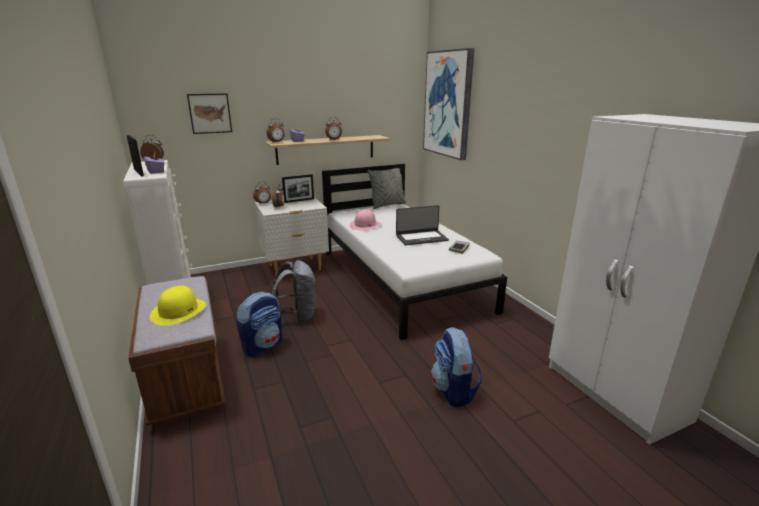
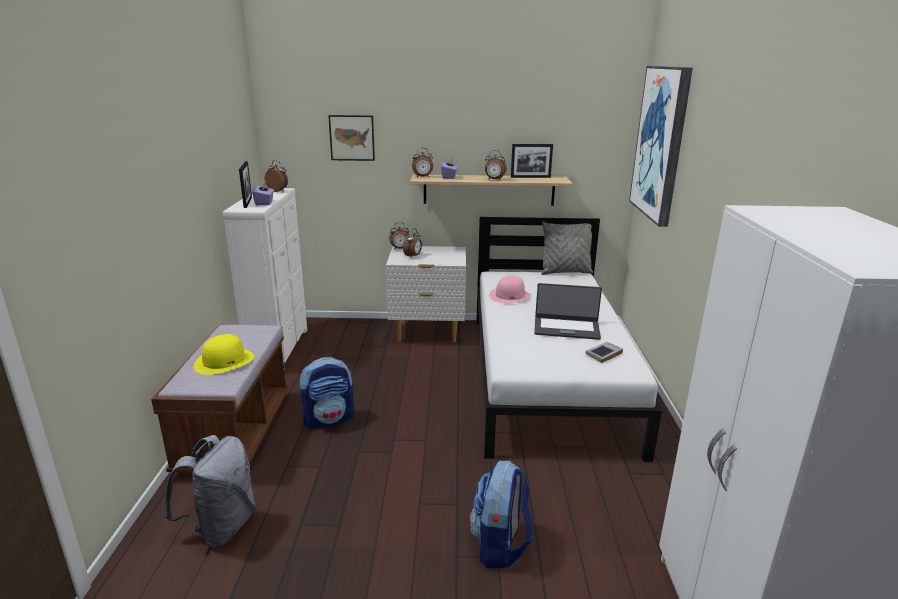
camera: 25 degrees right, 0 degrees up
(298, 315) = (389, 394): grey backpack -> grey backpack (221, 527)
(299, 200) = (443, 251): picture frame -> picture frame (530, 177)

